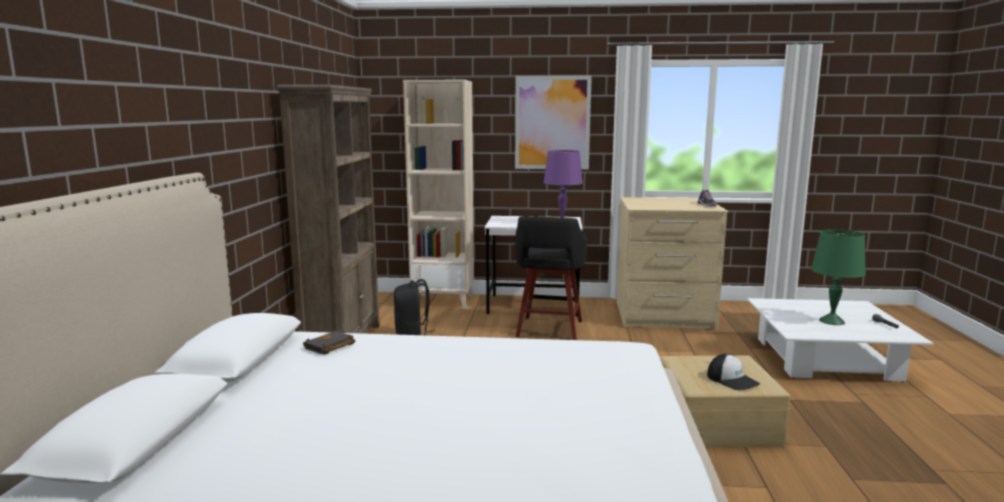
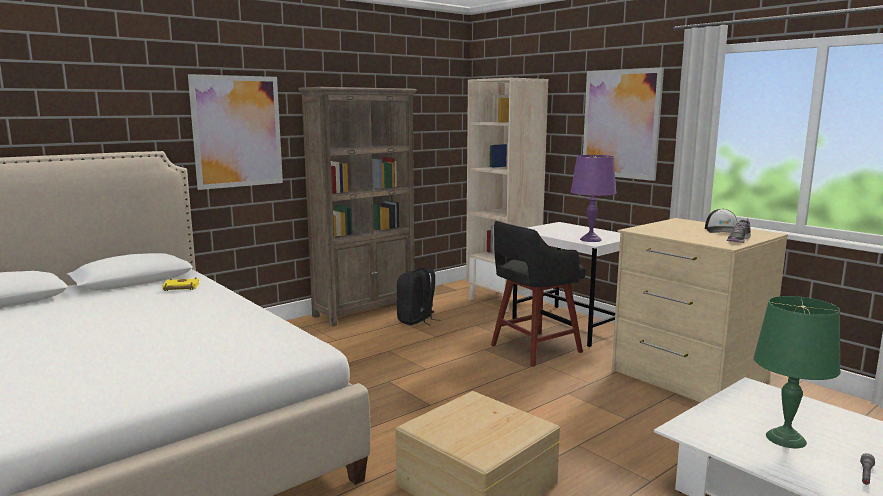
camera: 45 degrees right, 0 degrees up
(235, 142) = (237, 131): none -> picture
(329, 347) = (180, 288): black book -> yellow book
(732, 380) = (468, 435): cap -> cap (722, 230)

